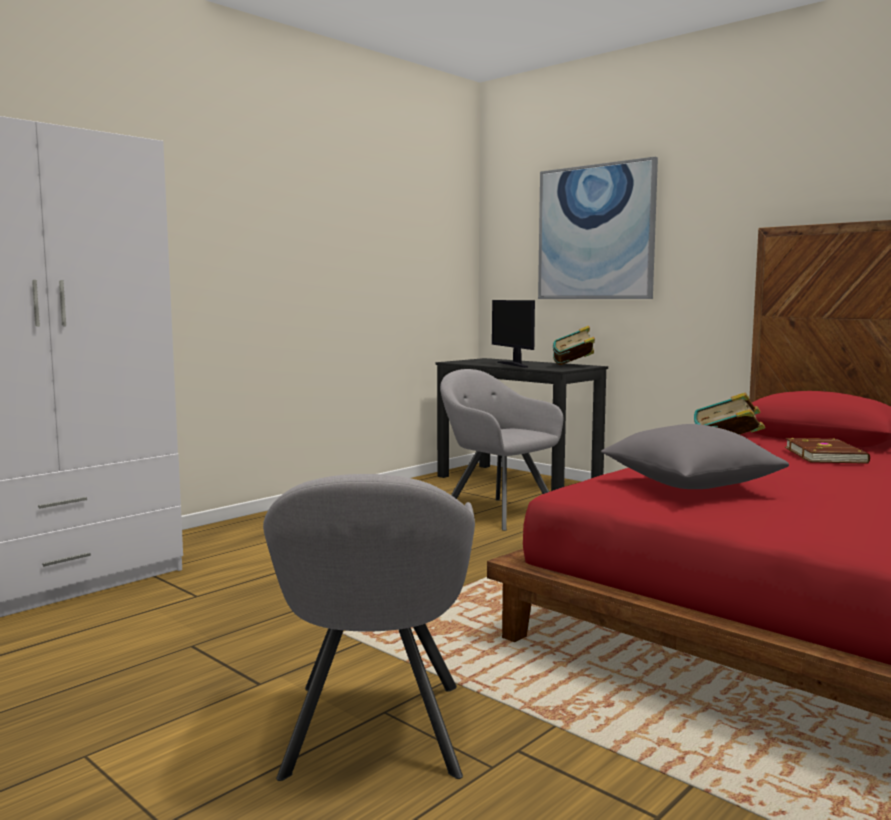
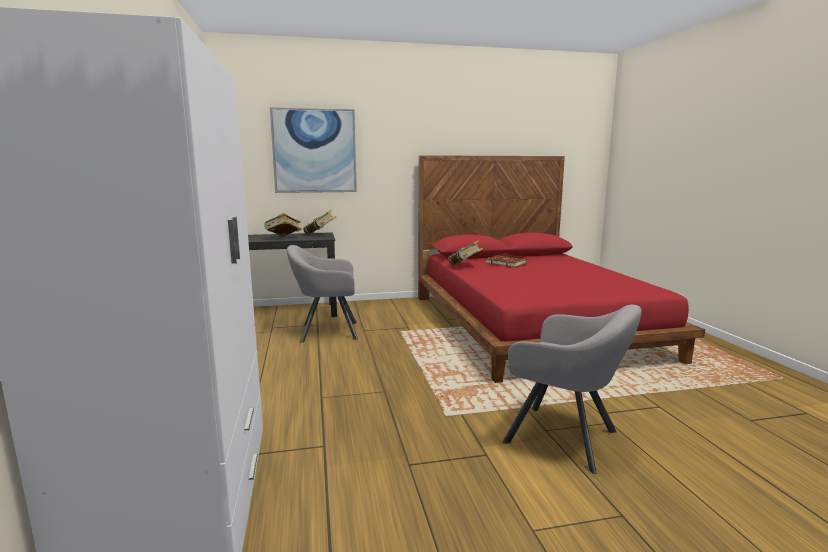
camera: 55 degrees left, 5 degrees up
(514, 364) = (283, 238): monitor -> book
(689, 485) = (532, 286): grey pillow -> none

